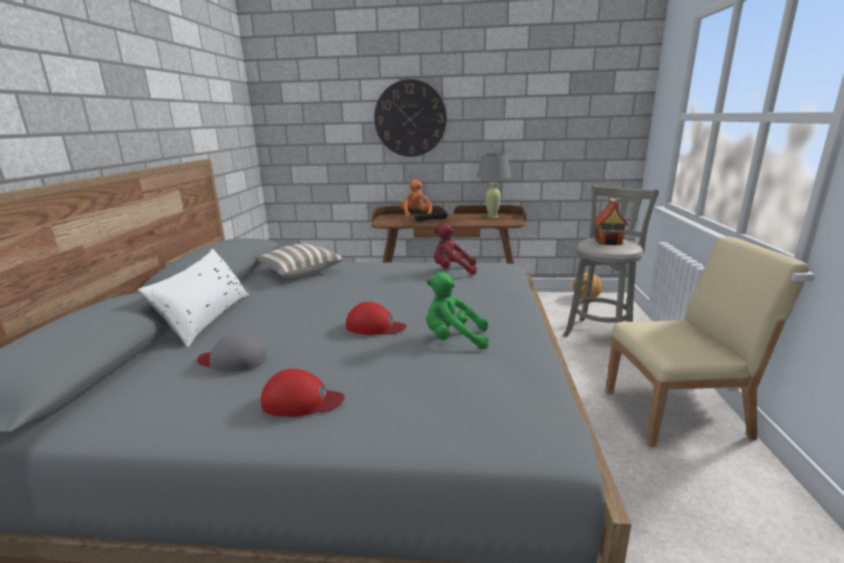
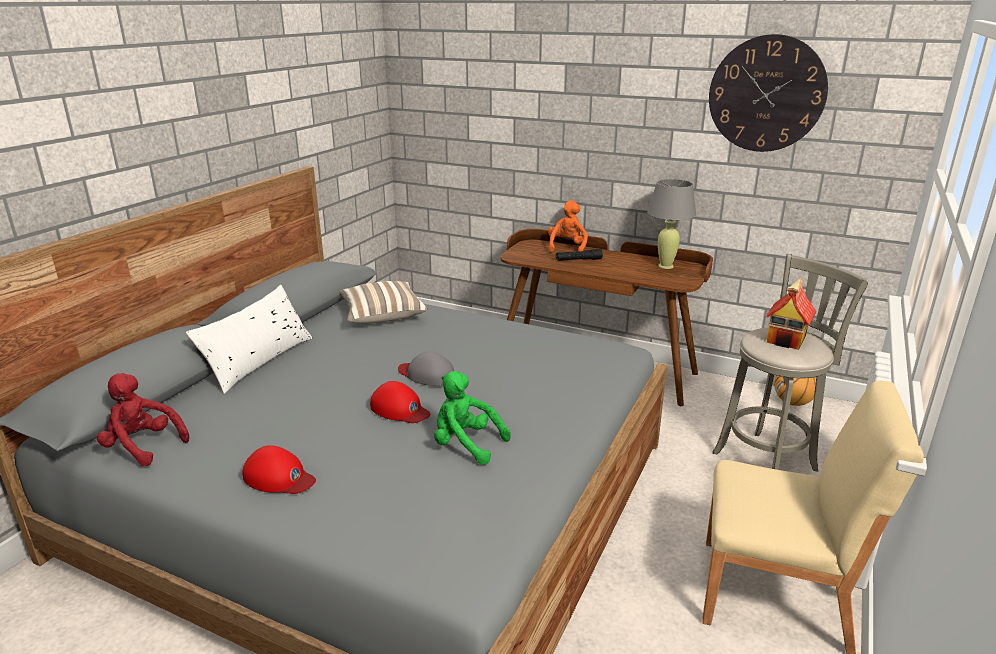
camera: 20 degrees right, 5 degrees up
(233, 360) = (252, 418): grey cap -> grey cap (426, 374)
(410, 119) = (574, 119): wall clock -> wall clock (766, 94)
(452, 271) = (549, 347): red plush toy -> red plush toy (143, 446)

